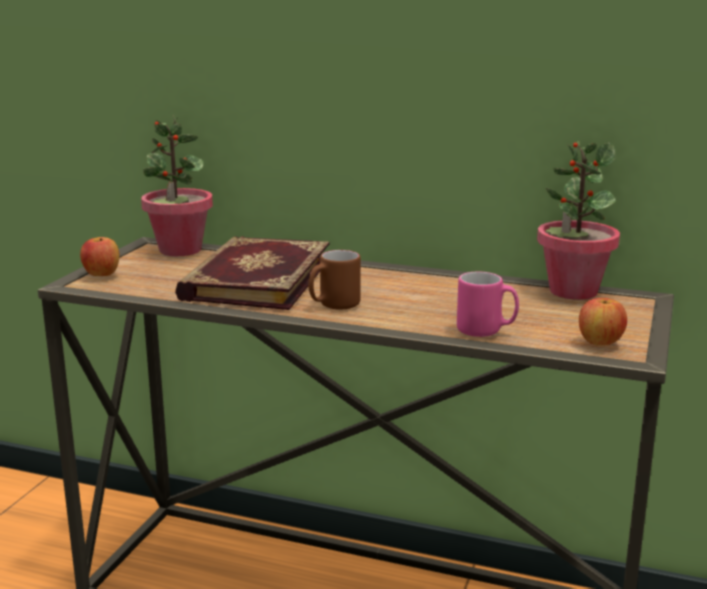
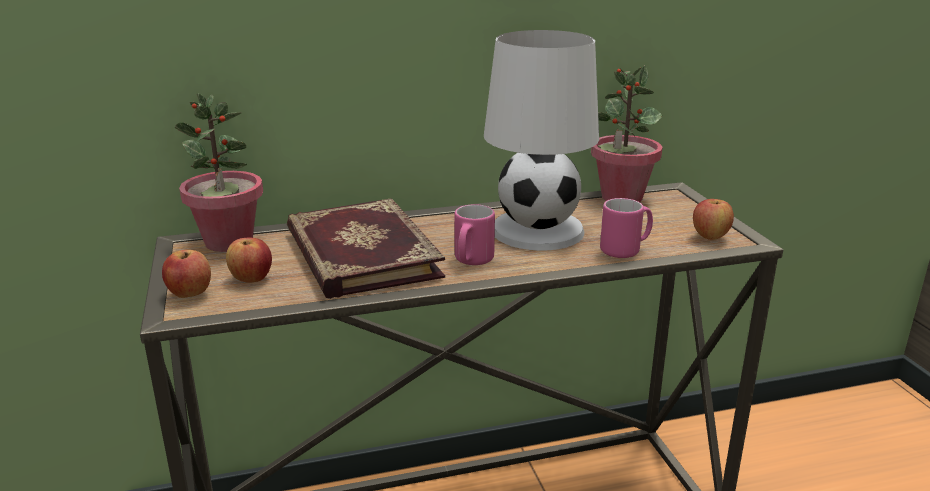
camera: 35 degrees left, 5 degrees up
(156, 276) = (251, 279): none -> apple
(333, 306) = (471, 261): brown mug -> pink mug
(434, 298) = (536, 231): none -> white table lamp

